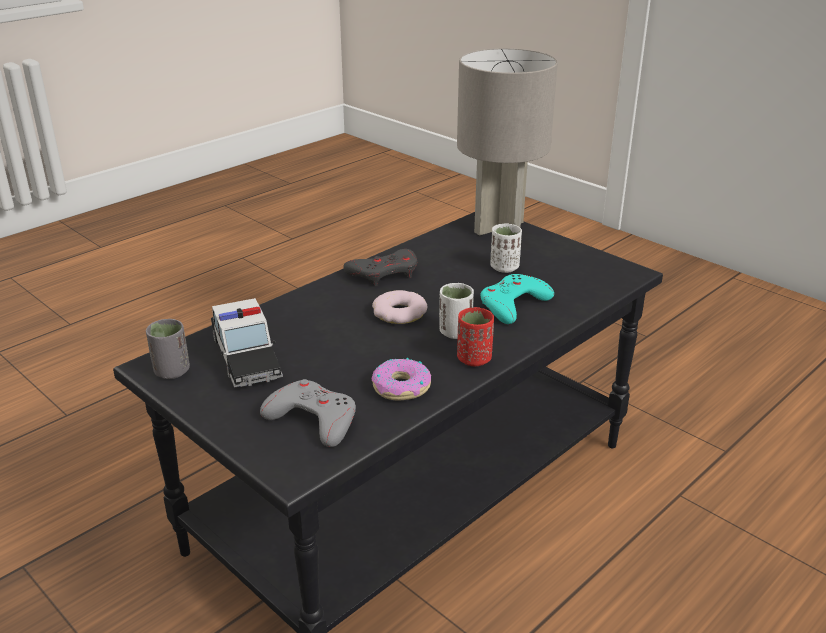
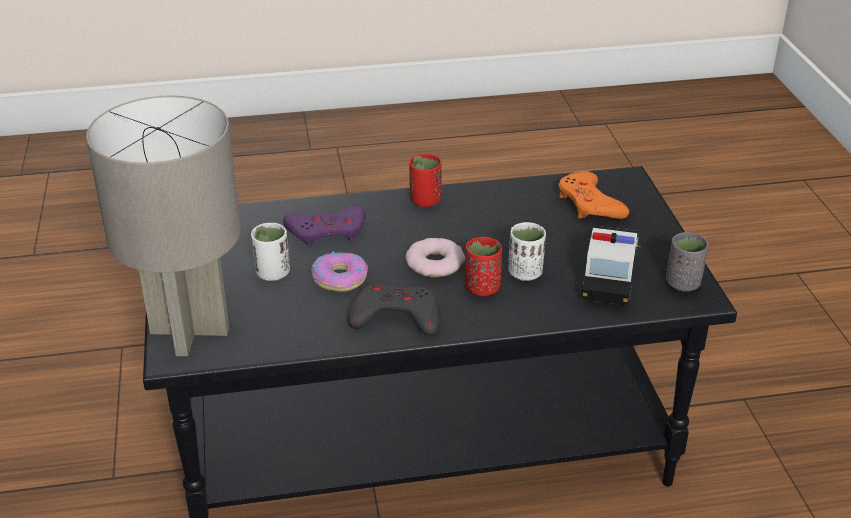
camera: 145 degrees left, 5 degrees up
(313, 419) = (589, 204): grey game controller -> orange game controller
(343, 309) = (482, 288): none -> red cup
(401, 387) = (504, 201): donut -> donut (339, 278)
(455, 332) = (410, 227): white cup -> white cup (525, 273)
(513, 304) = (327, 232): turquoise game controller -> purple game controller

